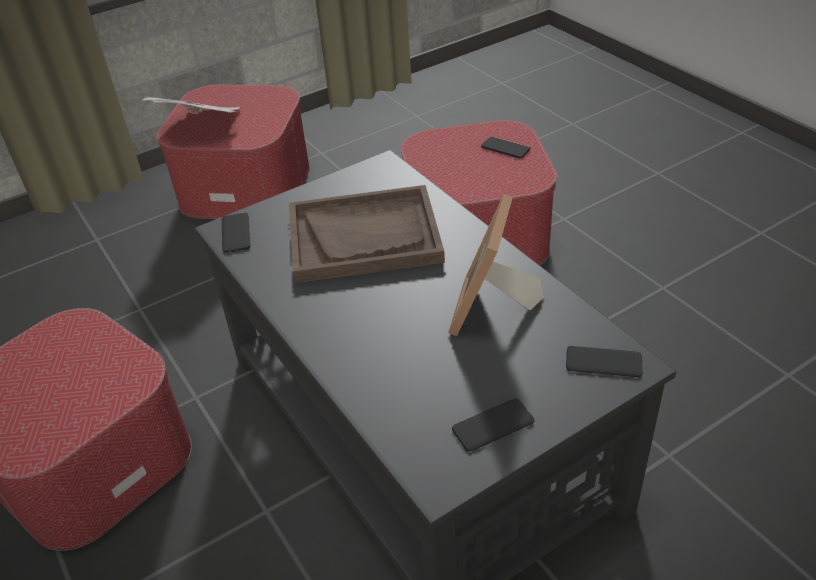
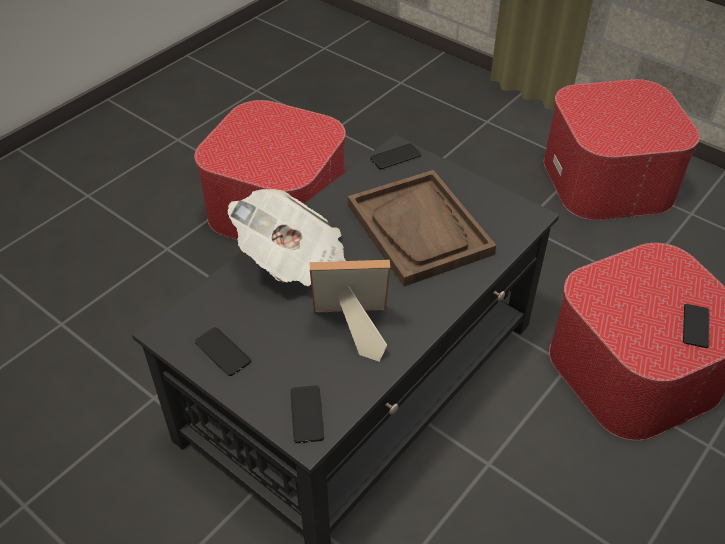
camera: 70 degrees right, 5 degrees up
(201, 126) = (595, 106): newspaper -> newspaper (295, 262)

